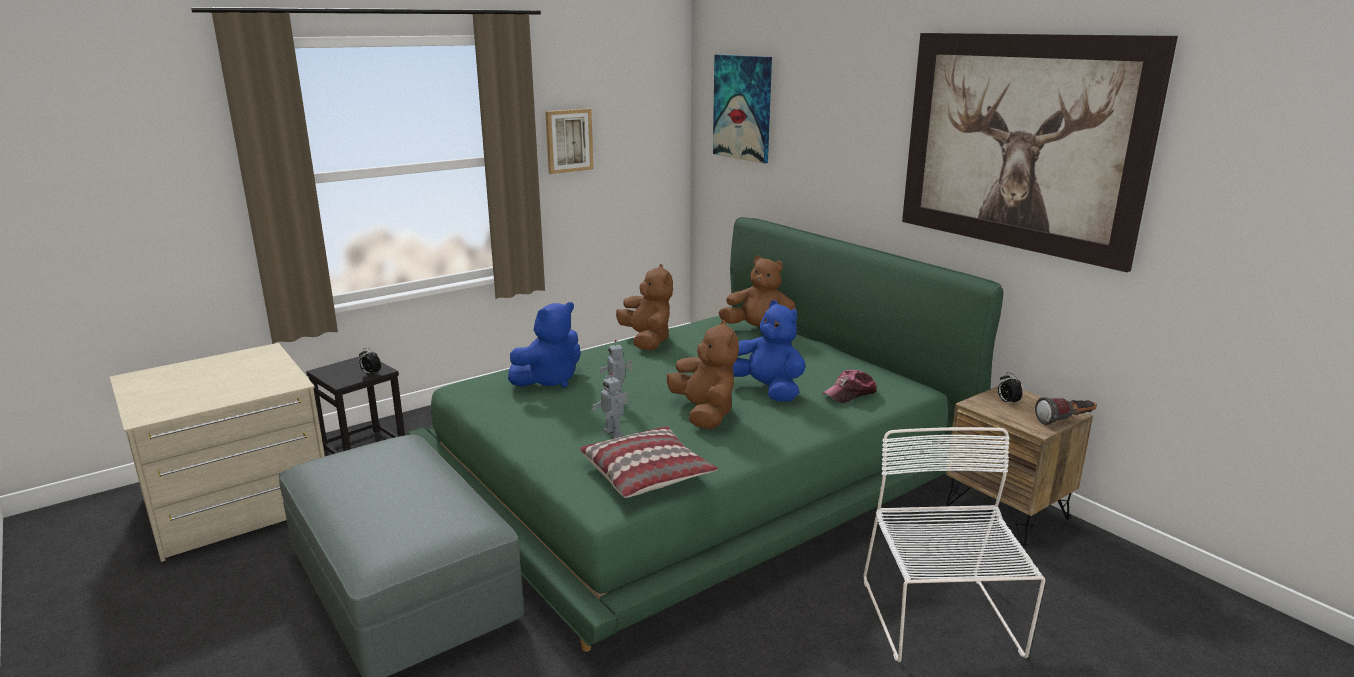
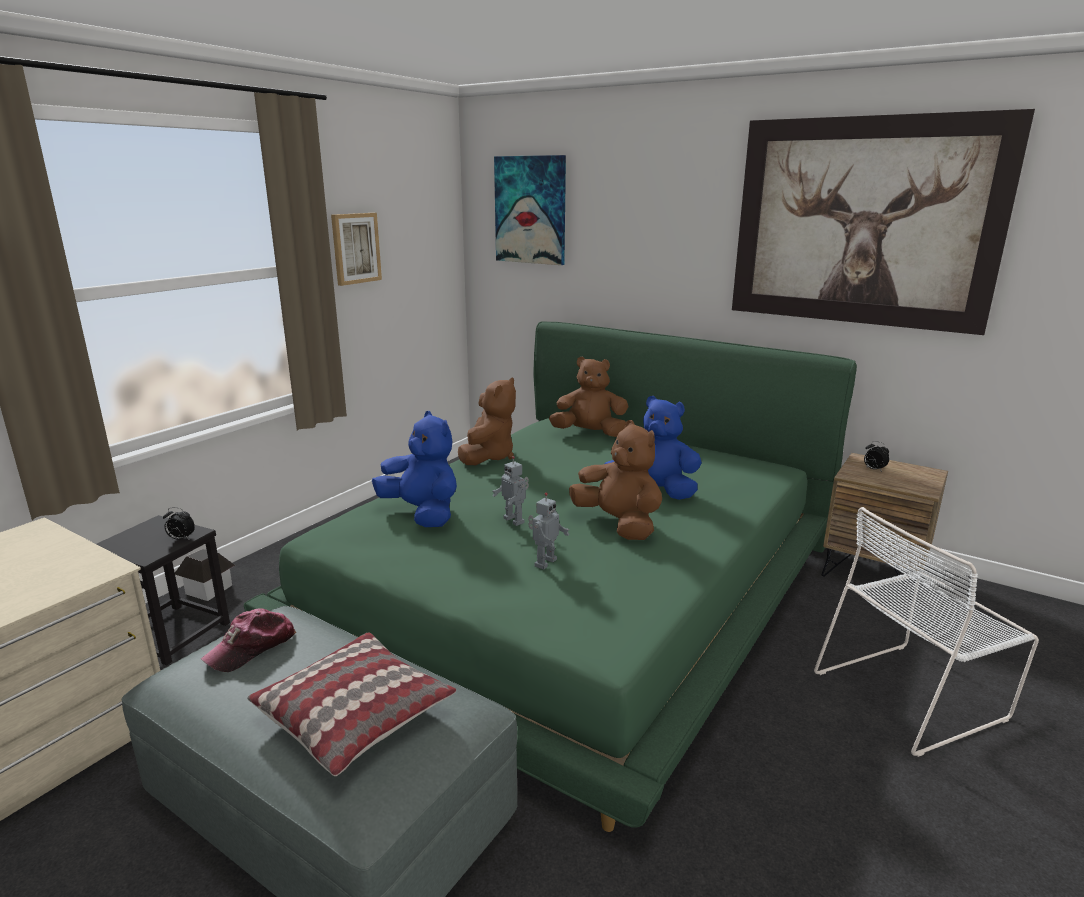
camera: 20 degrees left, 0 degrees up
(405, 422) = (208, 589): none -> toy house
(549, 380) = (422, 513): blue plush toy -> blue plush toy turned 75 degrees counterclockwise
(614, 433) = (544, 562): toy robot -> toy robot turned 90 degrees counterclockwise
(647, 341) = (488, 456): brown plush toy -> brown plush toy turned 60 degrees clockwise
(647, 474) = (622, 603): pillow -> pillow (355, 714)
(850, 394) = (733, 482): cap -> cap (251, 647)
(941, 621) = (913, 694): white chair -> white chair turned 90 degrees counterclockwise
(1065, 421) = (935, 479): flashlight -> none

